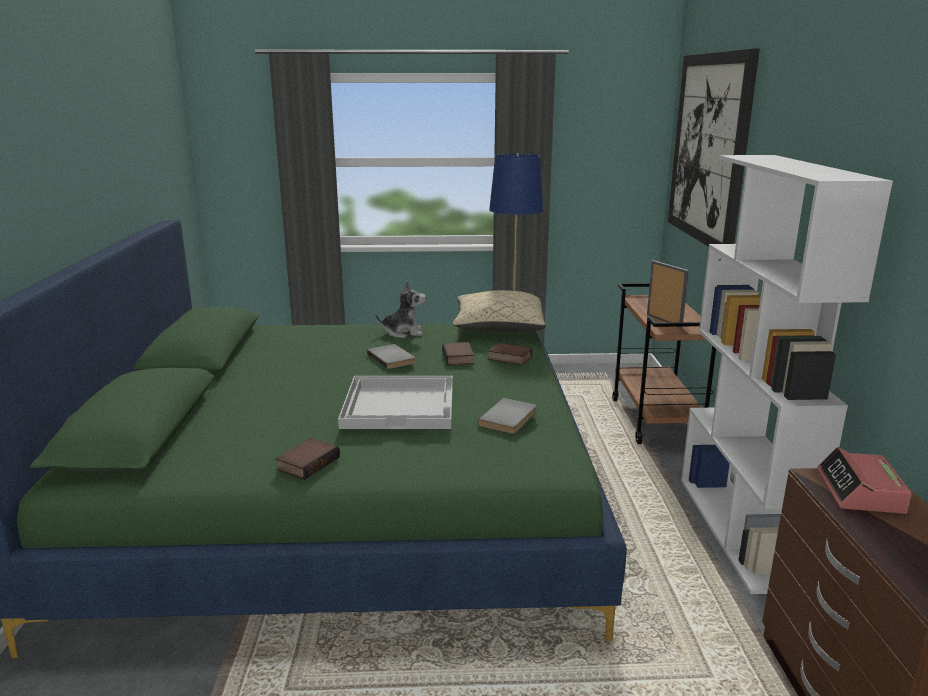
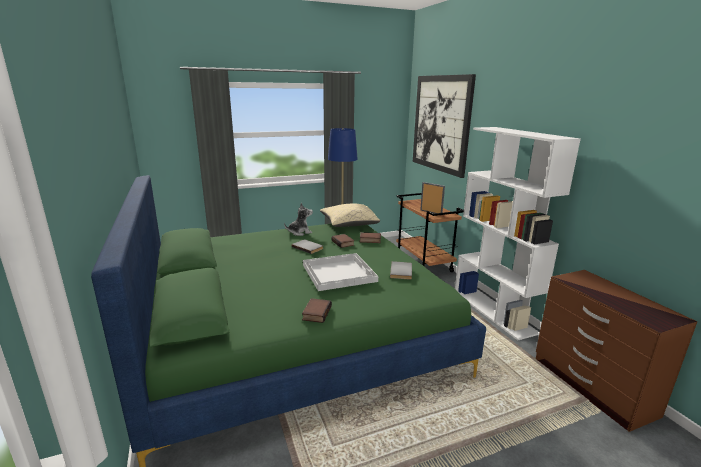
camera: 20 degrees left, 0 degrees up
(860, 492) = (586, 282): alarm clock -> none

